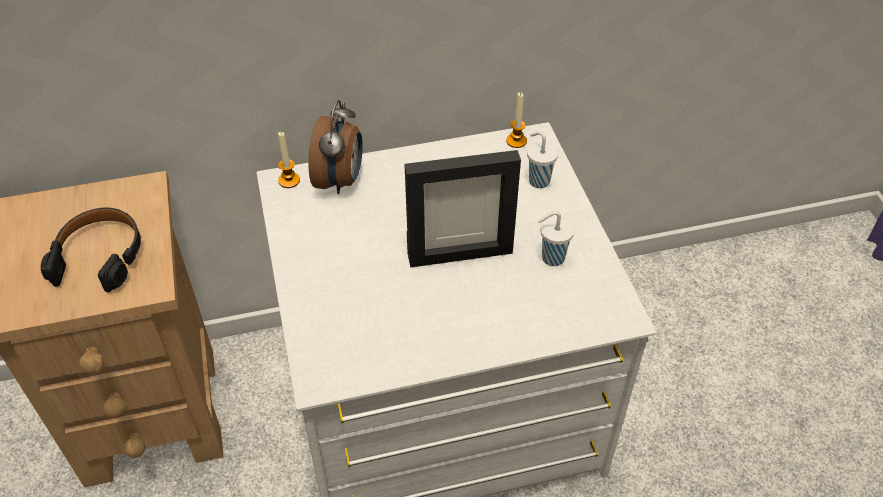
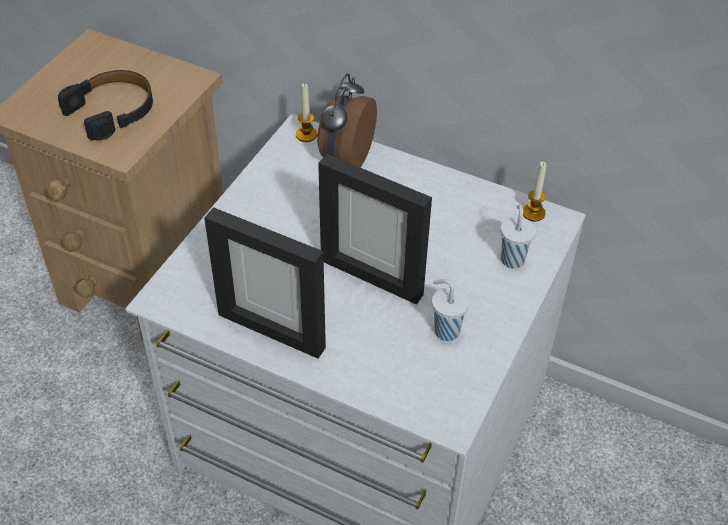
camera: 40 degrees right, 0 degrees up
(340, 180) = (345, 158): alarm clock -> alarm clock turned 150 degrees clockwise
(433, 341) = (272, 329): none -> picture frame

